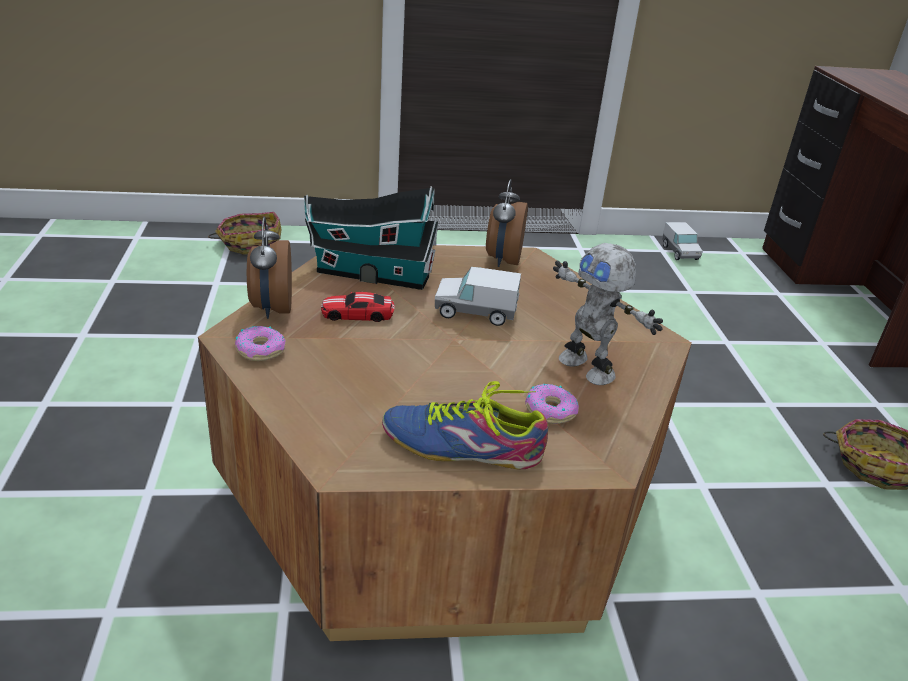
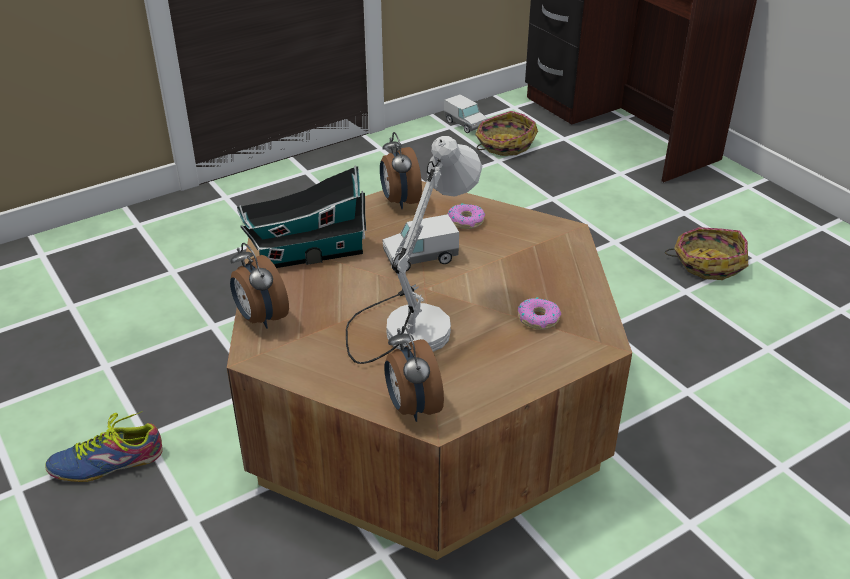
camera: 25 degrees left, 5 degrees up
(249, 243) = (66, 251): basket -> basket (504, 144)
(260, 350) = (289, 358): donut -> donut (466, 221)
(328, 441) = (412, 407): none -> alarm clock
(357, 314) = (333, 295): toy car -> none
(406, 362) = (408, 322): none -> white table lamp
(462, 447) = (504, 371): shoe -> shoe (107, 463)
(588, 368) = (536, 274): toy robot -> none

